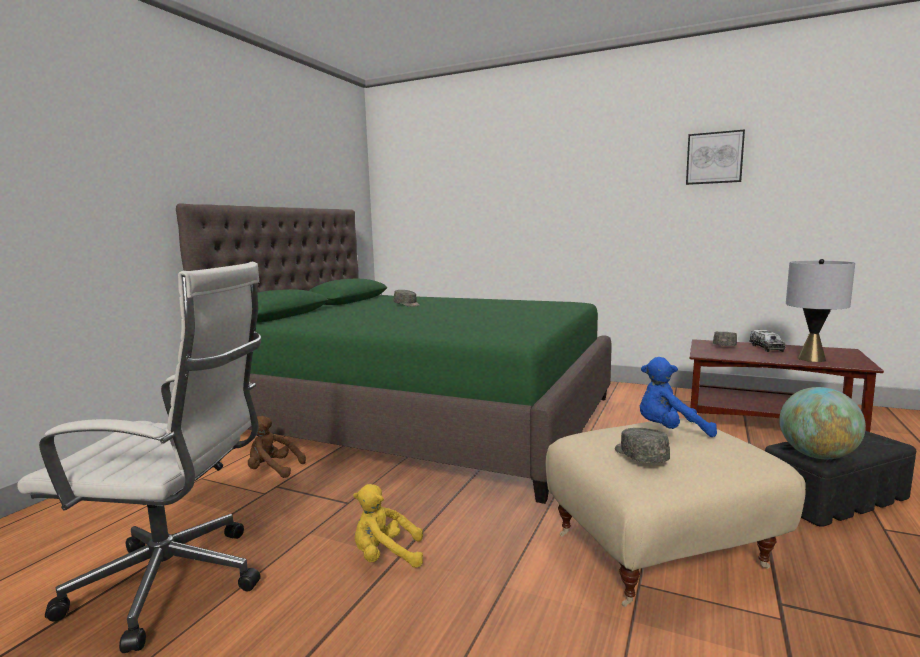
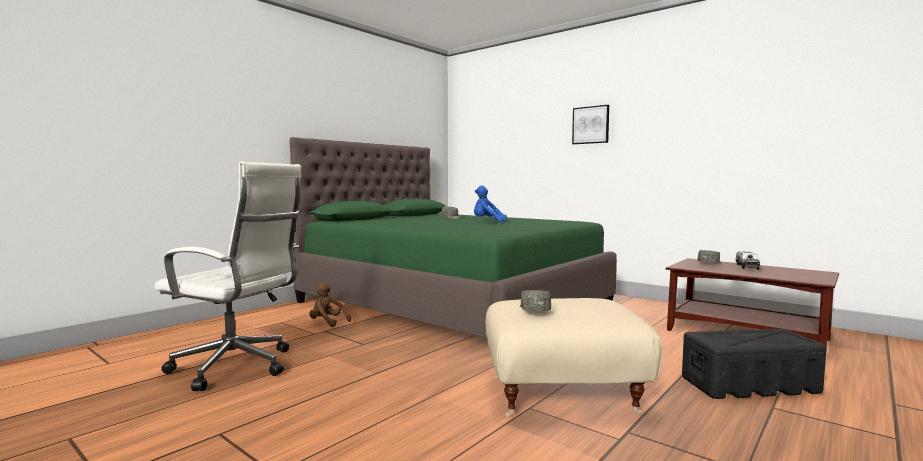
camera: 15 degrees right, 5 degrees down
(386, 556) = (367, 372): yellow plush toy -> none
(669, 431) = (578, 301): blue plush toy -> blue plush toy (487, 222)
(714, 158) = (716, 102): picture -> picture (591, 125)
(811, 359) = (776, 275): grey table lamp -> none
(817, 456) = (721, 340): globe -> none

